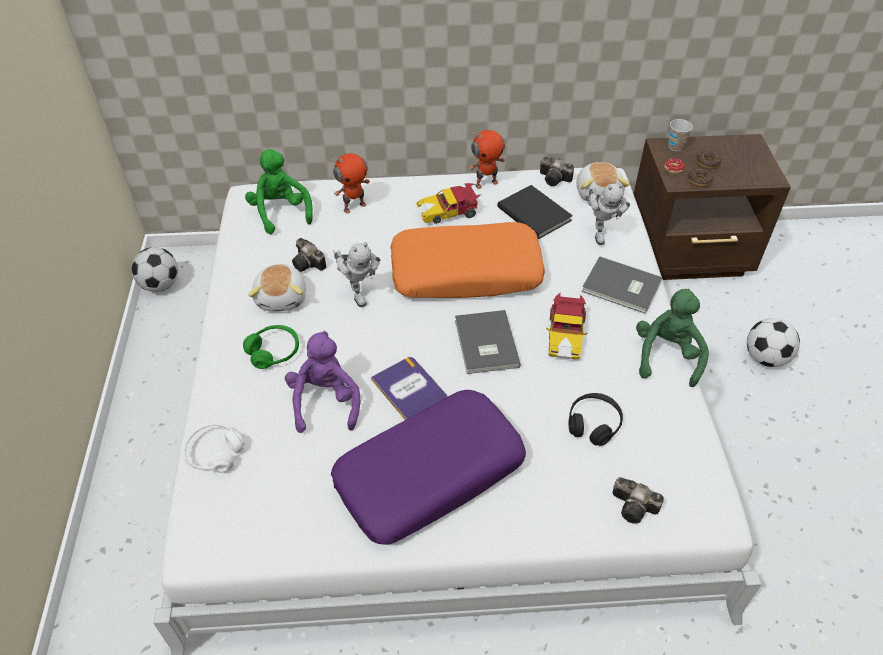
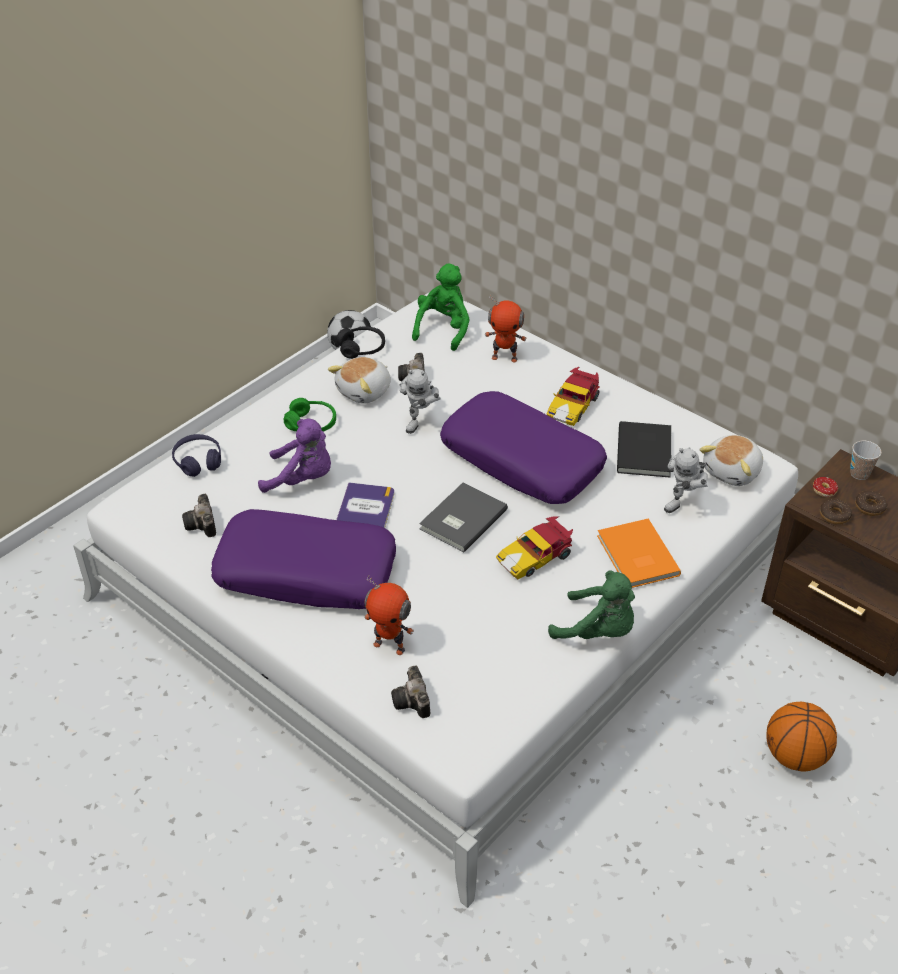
camera: 45 degrees right, 5 degrees down
(214, 453) = (198, 461): white headphones -> purple headphones
(325, 401) = (302, 479): purple plush toy -> purple plush toy turned 60 degrees clockwise
(449, 212) = (573, 406): toy car -> toy car turned 90 degrees counterclockwise
(466, 272) = (522, 460): orange pillow -> purple pillow
(486, 183) = (639, 402): toy robot -> toy robot (390, 645)
(555, 179) = (708, 436): camera -> camera (202, 525)
(593, 424) = (464, 630): black headphones -> black headphones (362, 348)
(621, 288) = (636, 557): grey book -> orange book
(666, 356) = (598, 631): green plush toy -> green plush toy turned 60 degrees clockwise
(765, 358) = (795, 756): football -> basketball

